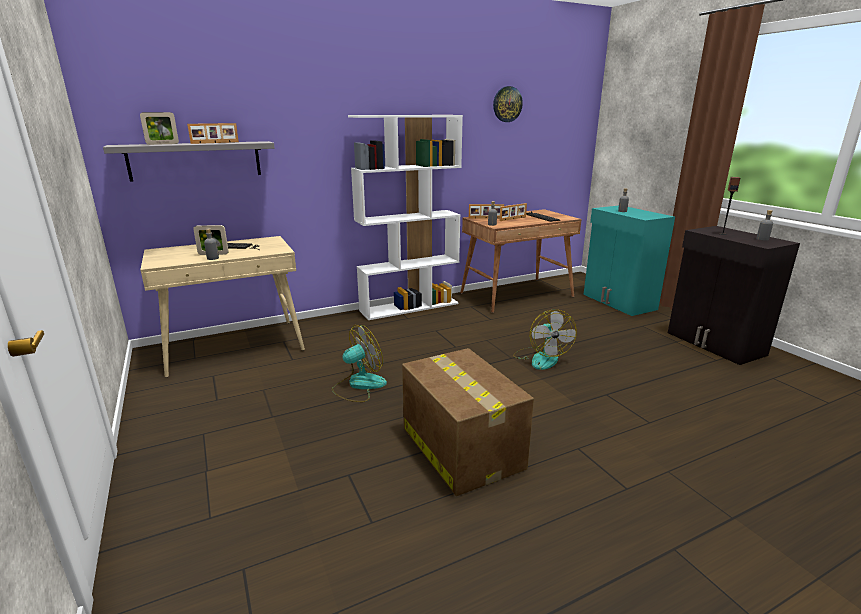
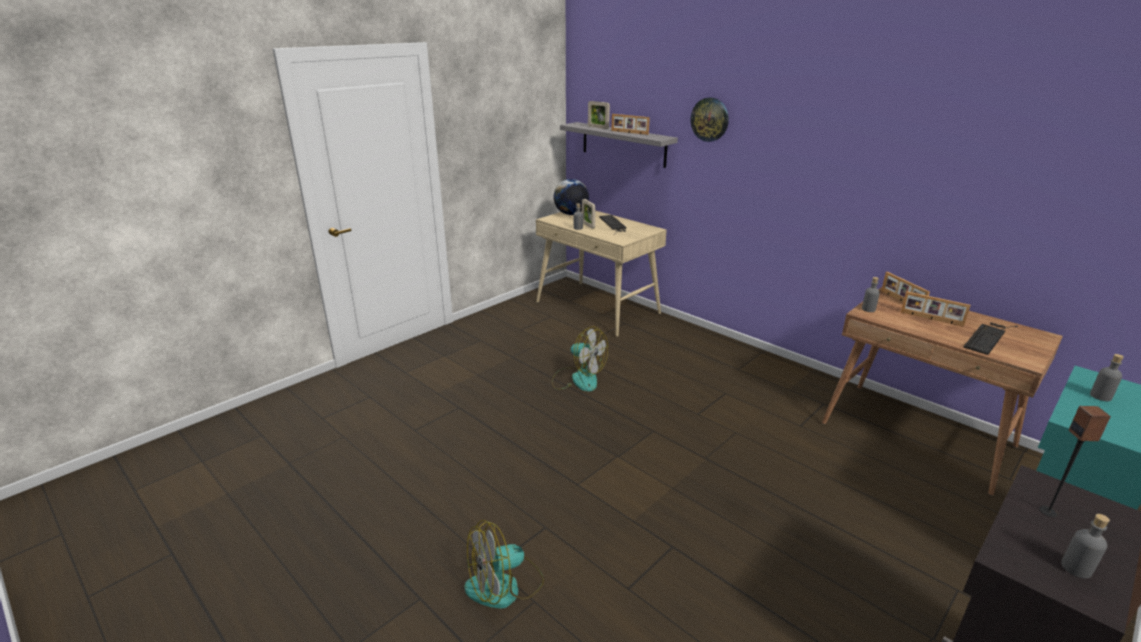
camera: 70 degrees right, 5 degrees up
(162, 255) = (571, 214): none -> globe
(409, 307) = (770, 363): white bookcase -> none
(460, 446) = (514, 452): cardboard box -> none
(507, 104) = (1018, 136): wall clock -> wall clock (710, 119)
(541, 358) = (726, 482): fan -> fan (505, 586)

